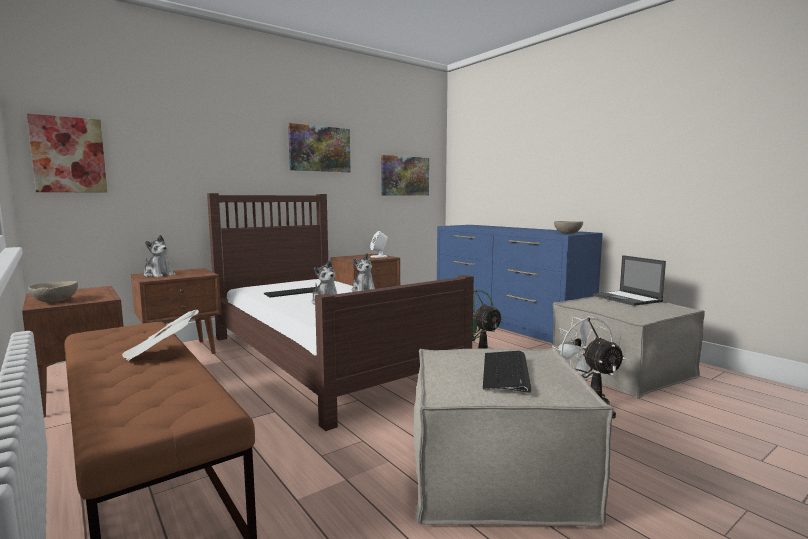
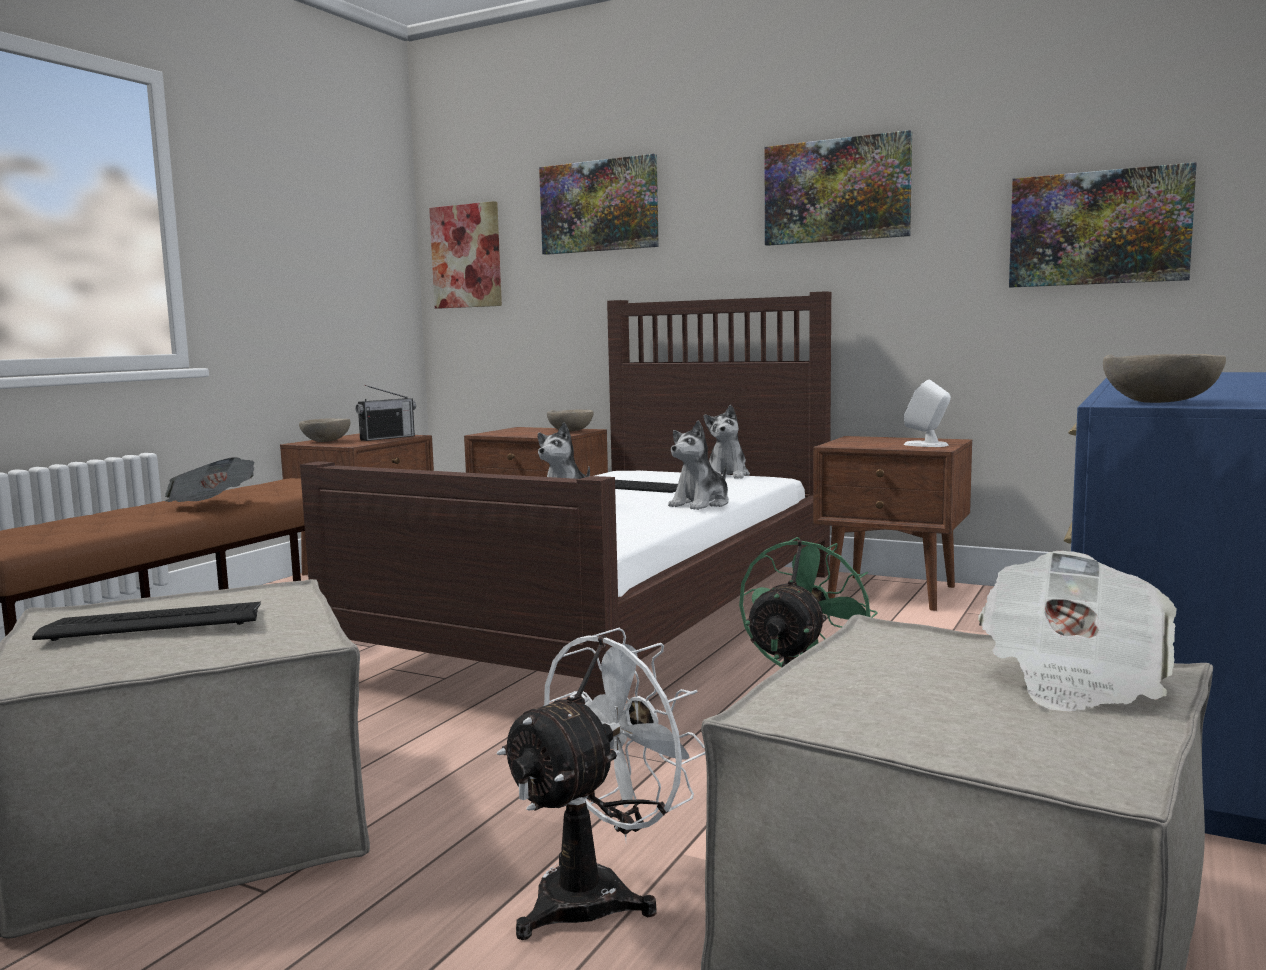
camera: 65 degrees right, 0 degrees up
(95, 291) = (387, 438): none -> radio
(159, 275) = (520, 431): plush toy -> plush toy (727, 475)
(188, 136) = (599, 206): none -> picture
(194, 271) = (571, 431): none -> beige bowl
(627, 299) = (1073, 679): laptop -> newspaper

